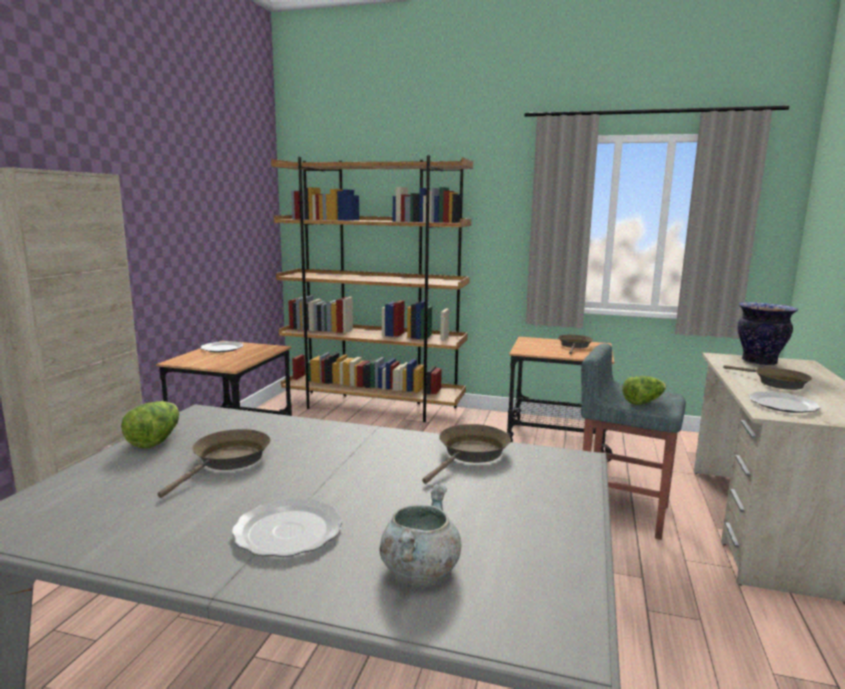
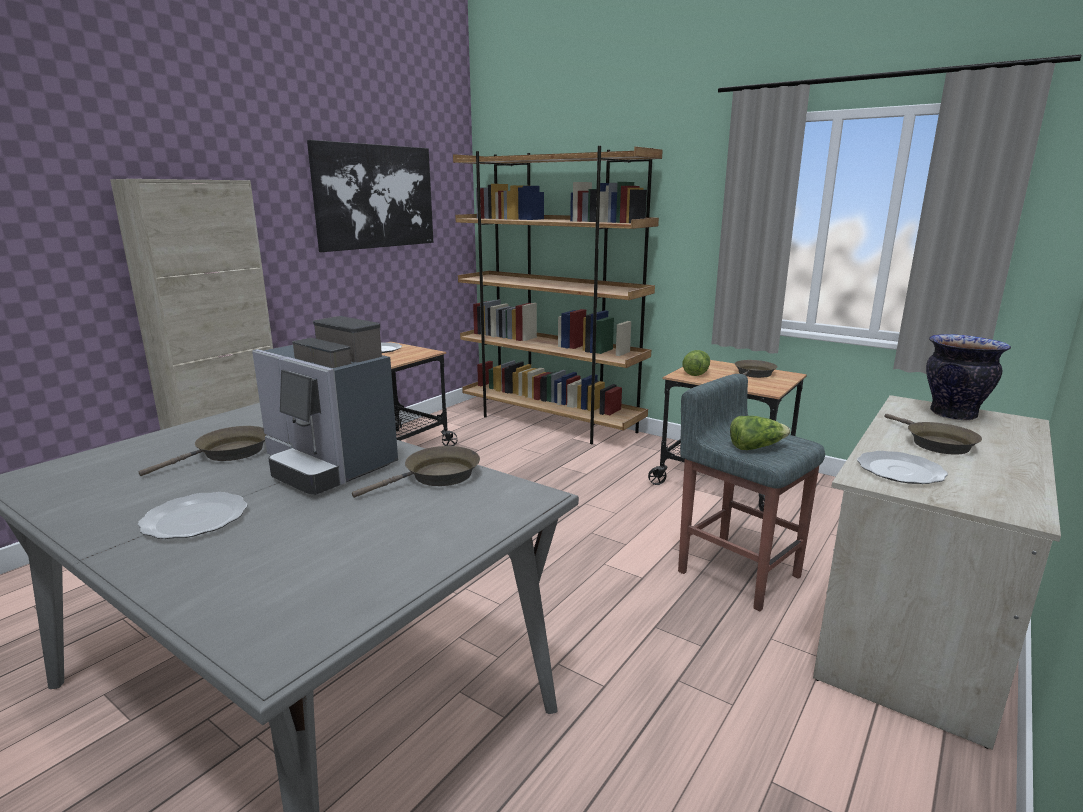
camera: 20 degrees right, 5 degrees up
(155, 439) = (199, 427): lettuce -> lettuce (696, 372)
(204, 196) = (375, 196): none -> picture
(354, 458) = (328, 465): none -> coffee machine
(419, 567) = (251, 568): grey cooking pot -> none

